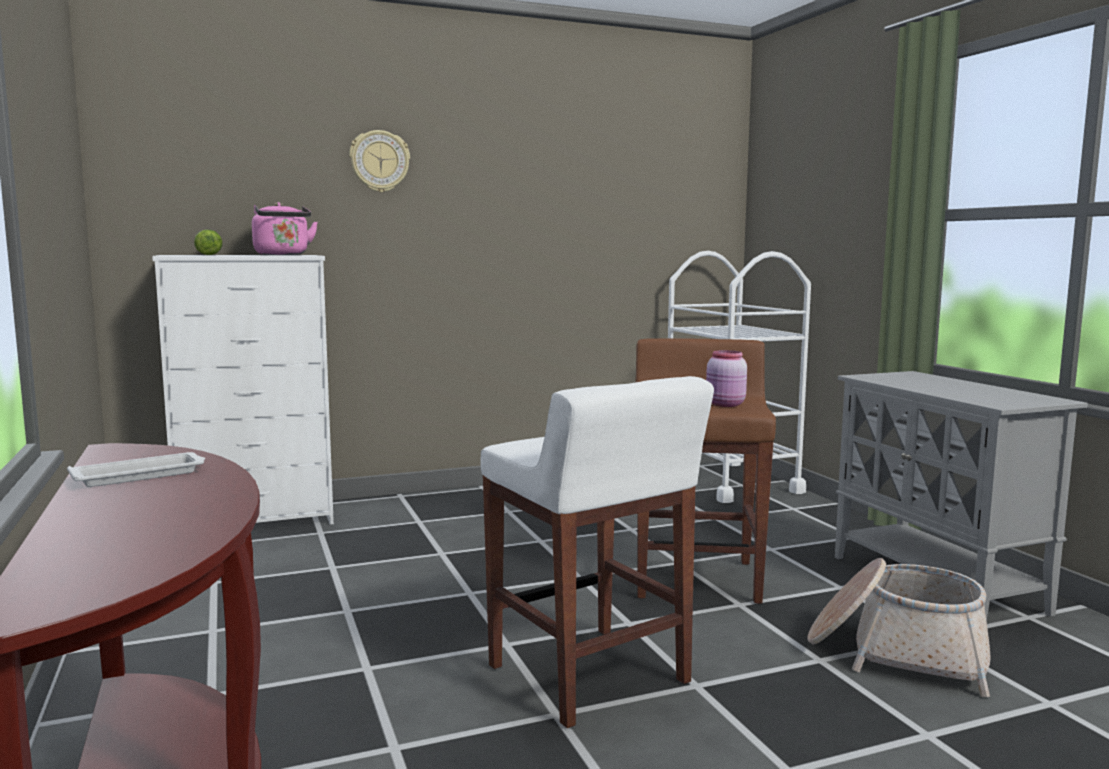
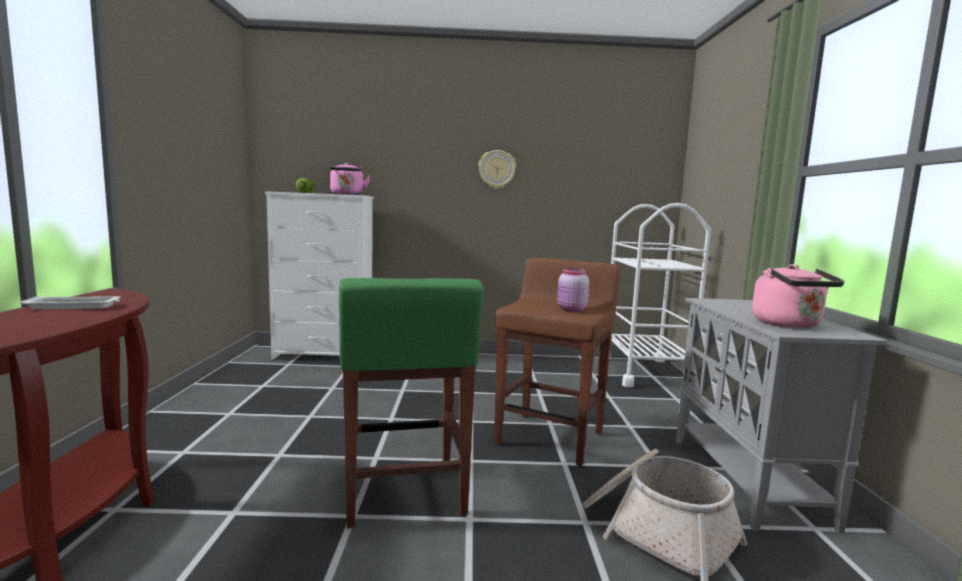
camera: 20 degrees right, 0 degrees up
(379, 161) = (415, 139): wall clock -> wall clock (497, 169)
(589, 676) = (403, 493): white stool -> green stool
(988, 396) = (789, 325): none -> pink kettle

